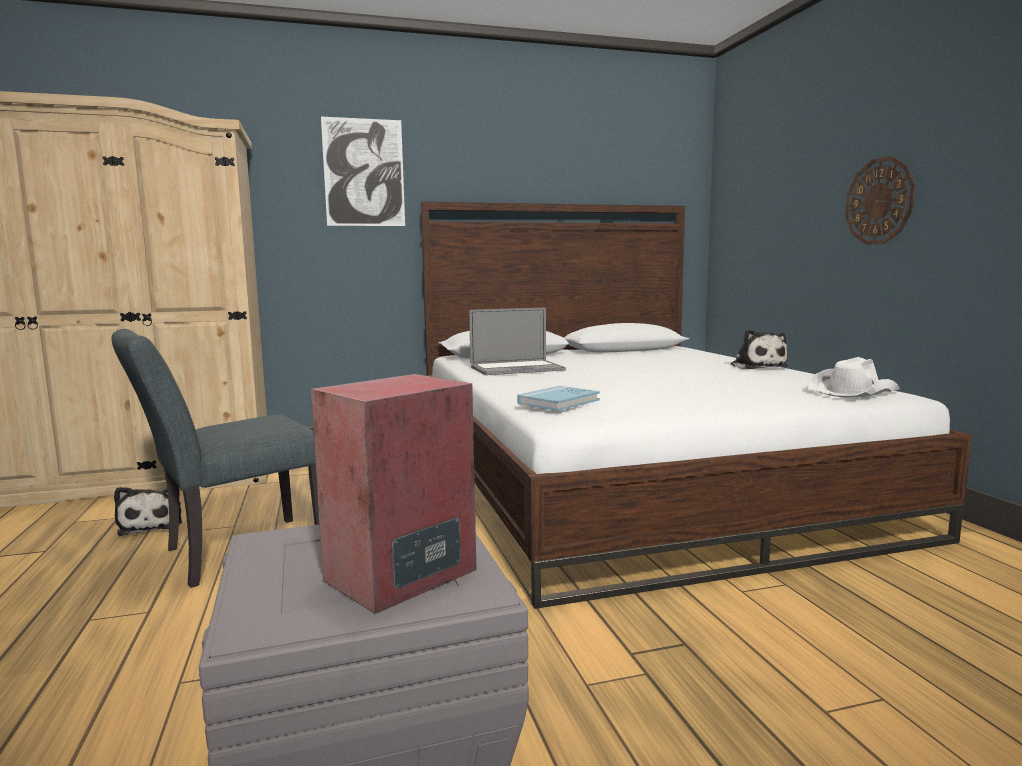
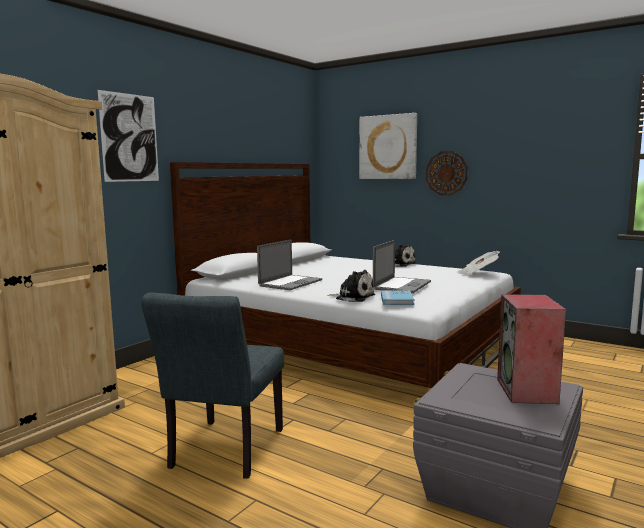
camera: 40 degrees left, 0 degrees up
(151, 524) = (105, 461): plush toy -> plush toy (353, 297)
(638, 388) = (402, 285): none -> laptop
(796, 165) = (388, 147): none -> picture
(852, 391) = (477, 273): white hat -> newspaper

